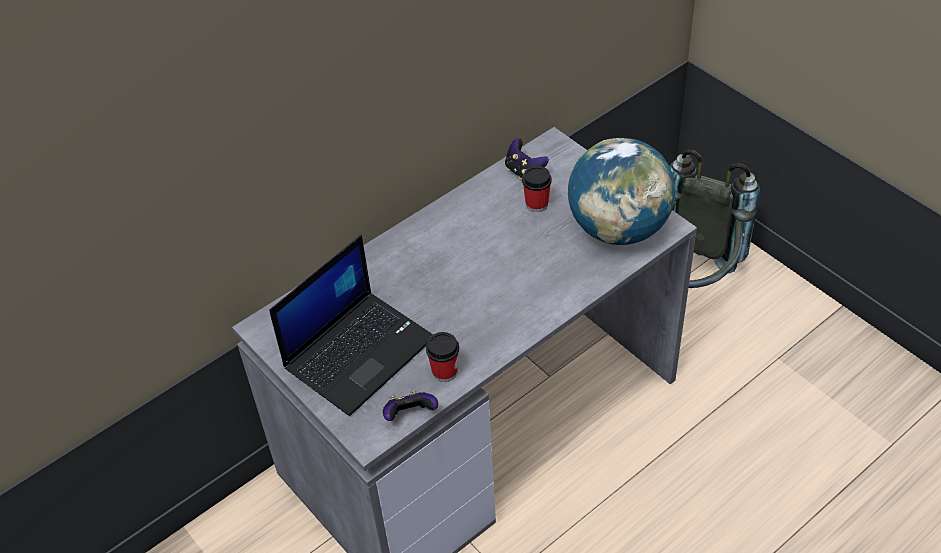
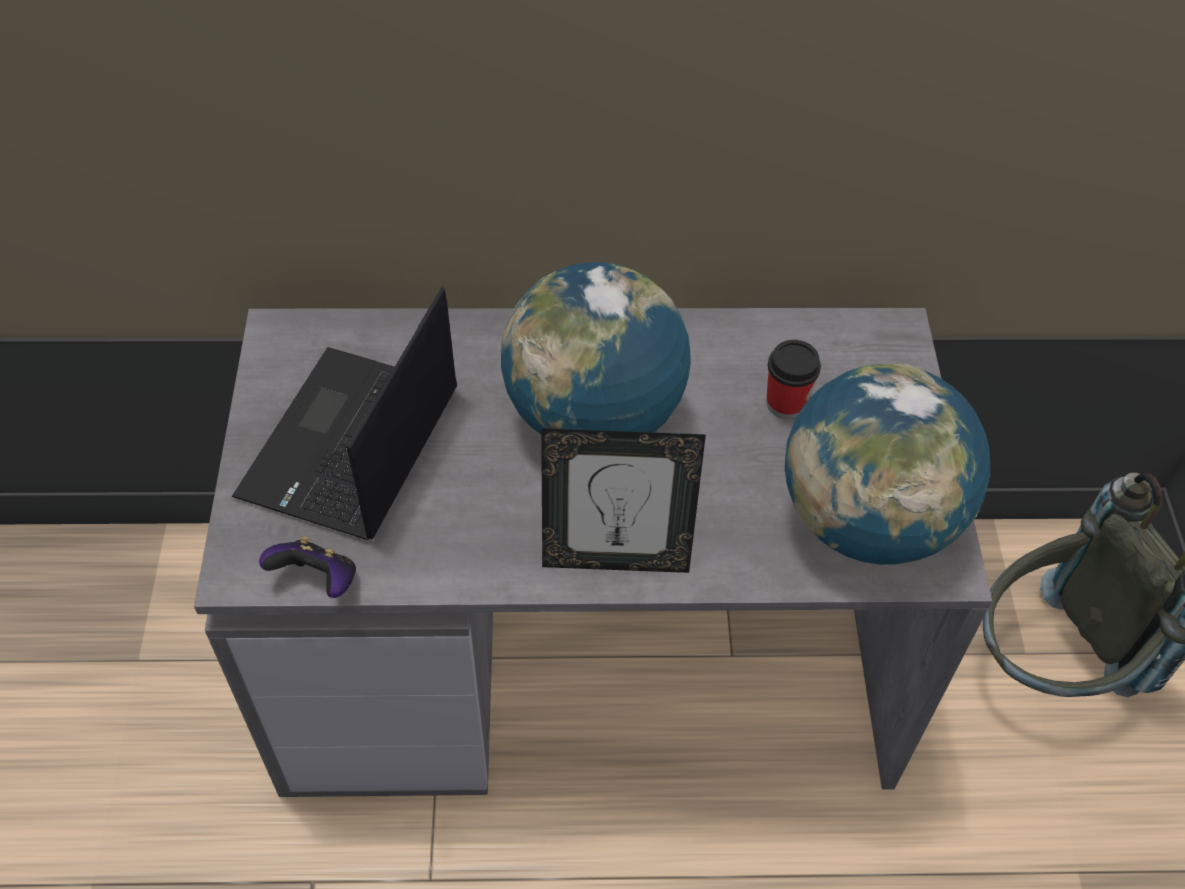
camera: 35 degrees right, 5 degrees up
(359, 351) = (351, 446): laptop -> laptop turned 120 degrees clockwise
(445, 372) = (420, 554): cup -> none
(459, 264) = (593, 417): none -> globe
(524, 171) = (816, 345): game controller -> none
(532, 314) = (615, 559): none -> picture frame

